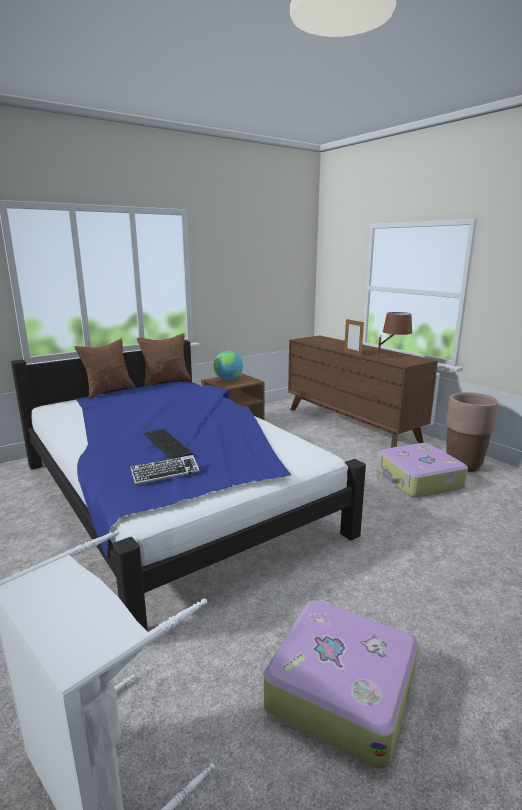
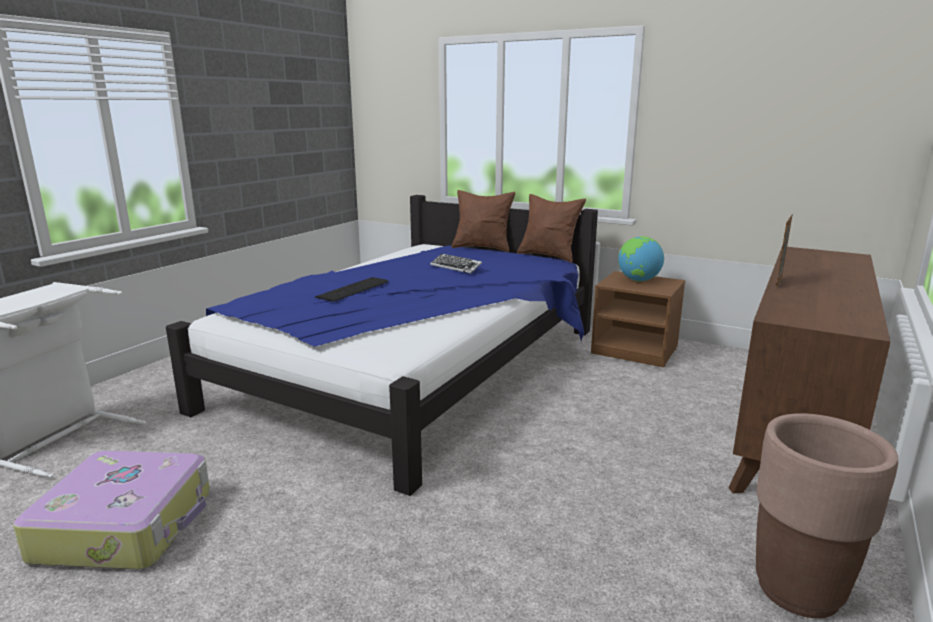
camera: 65 degrees right, 0 degrees up
(165, 473) = (284, 301): keyboard -> keyboard (456, 267)
(393, 357) = (816, 307): brown table lamp -> none
(418, 480) = (647, 532): suitcase -> none

